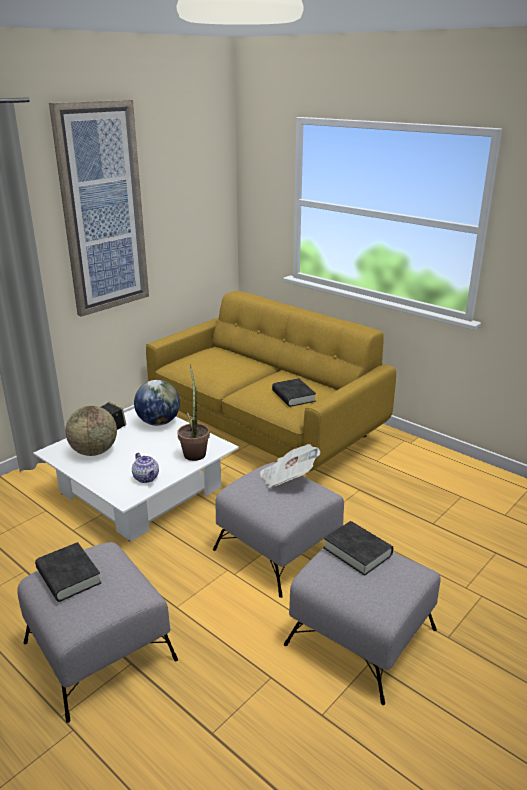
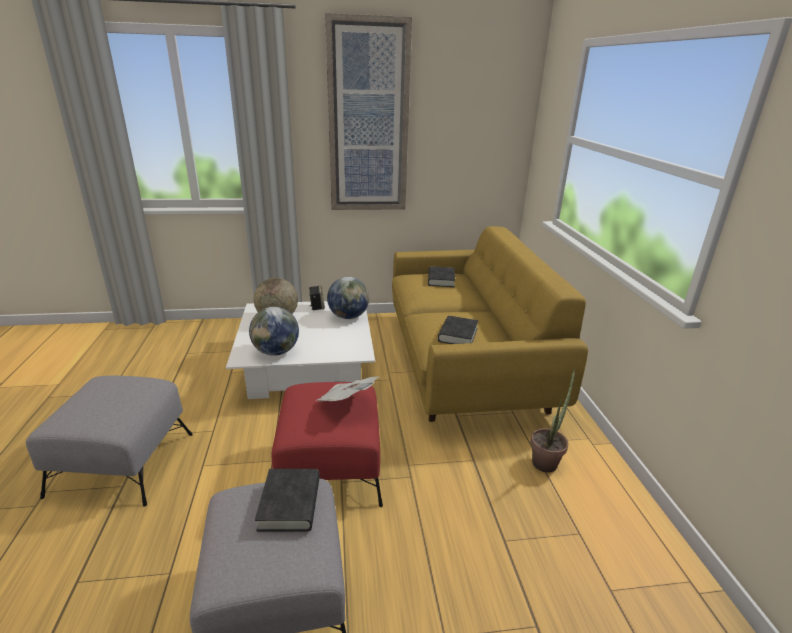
camera: 40 degrees right, 0 degrees up
(68, 576) = (104, 389): black book -> black book (441, 280)
(146, 478) = (276, 352): teapot -> globe
(194, 452) = (337, 349): potted plant -> potted plant (546, 460)
(279, 550) = (330, 470): grey ottoman -> red ottoman

